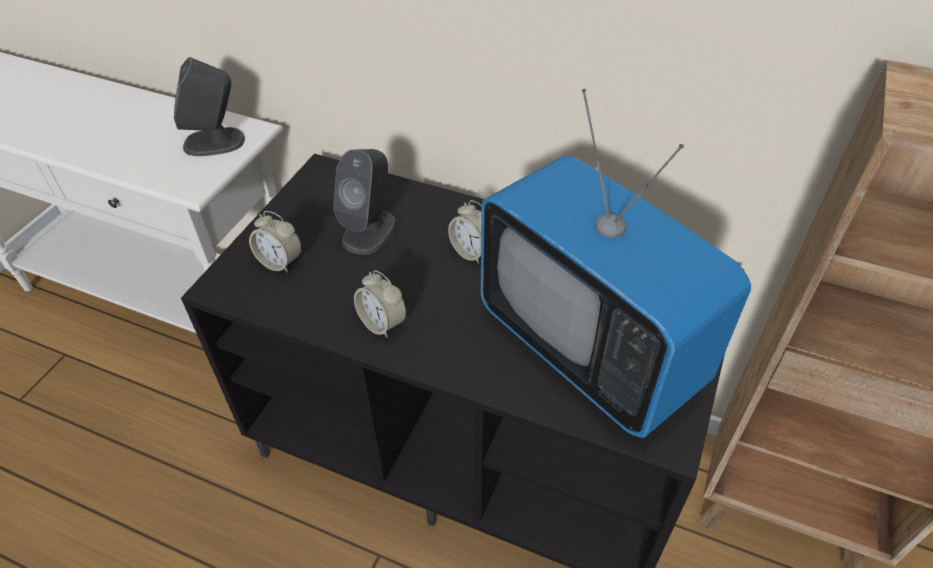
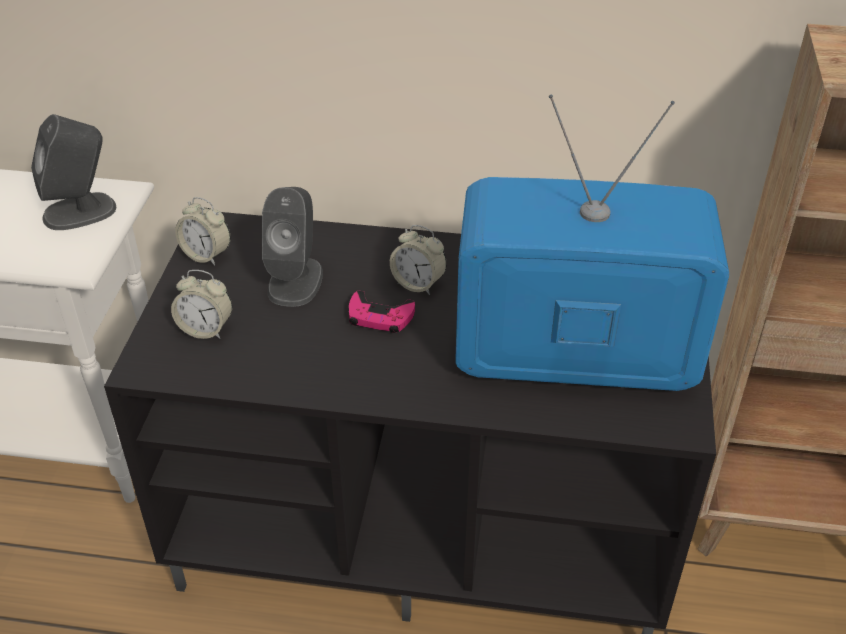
camera: 15 degrees left, 5 degrees down
(382, 323) = (347, 370): alarm clock -> alarm clock (206, 255)
(428, 277) = (379, 317): none -> pink game controller
(590, 348) = (574, 356): television -> television turned 150 degrees clockwise

